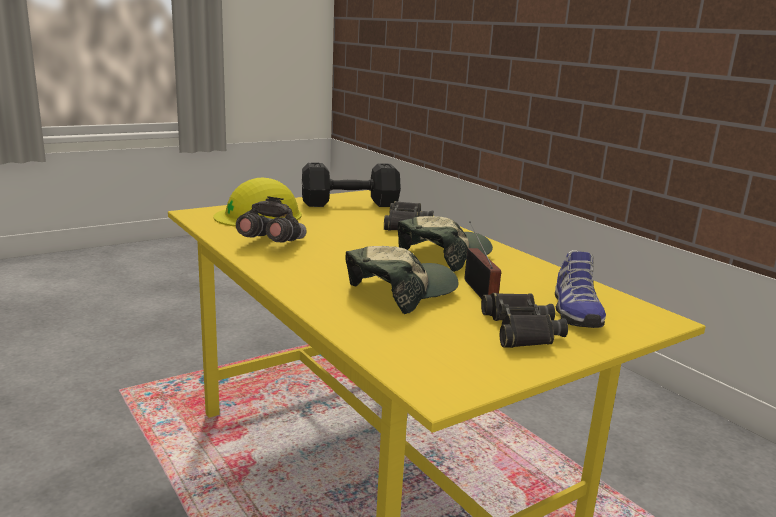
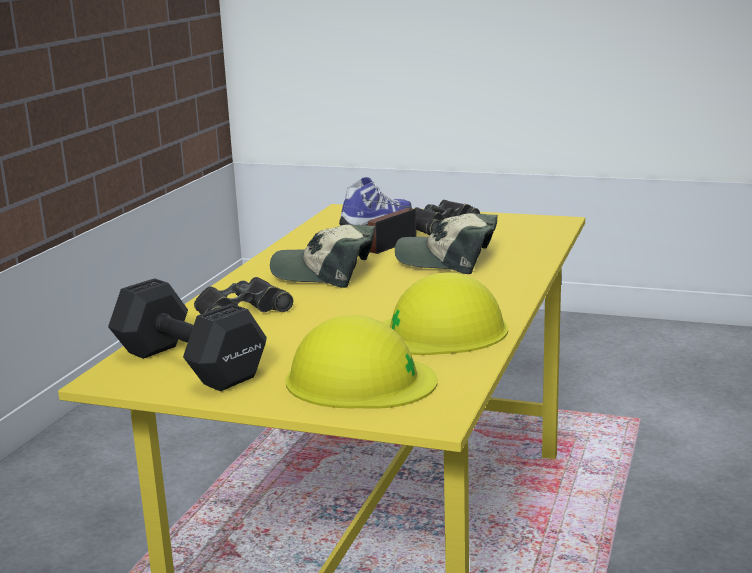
camera: 125 degrees left, 0 degrees up
(271, 242) = (441, 331): grey binoculars -> yellow hard hat

